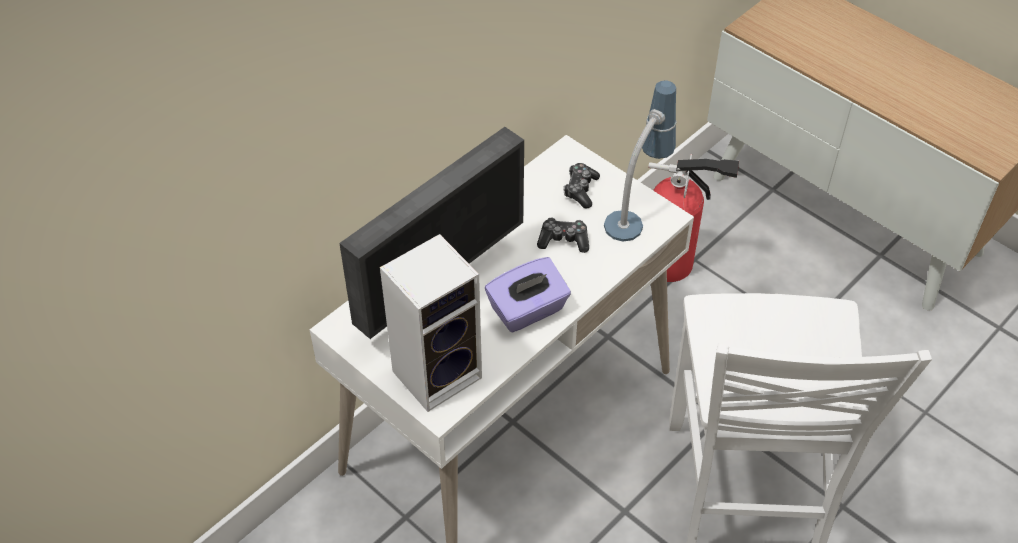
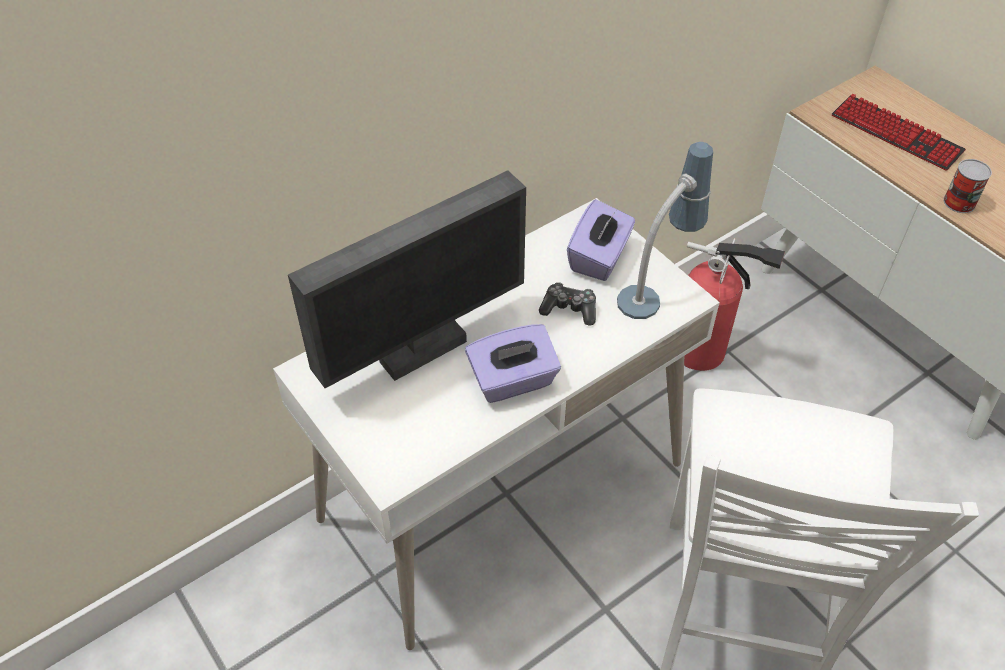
camera: 10 degrees right, 0 degrees up
(438, 372) = (399, 435): speaker -> none
(580, 190) = (599, 257): game controller -> purple tissue box
(823, 40) = (896, 134): none -> keyboard
(887, 98) = (959, 202): none -> can

